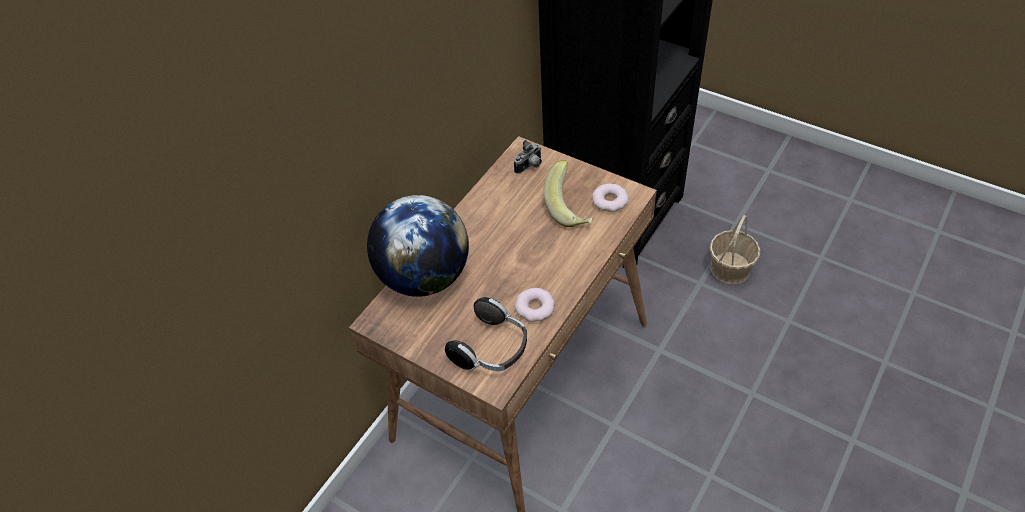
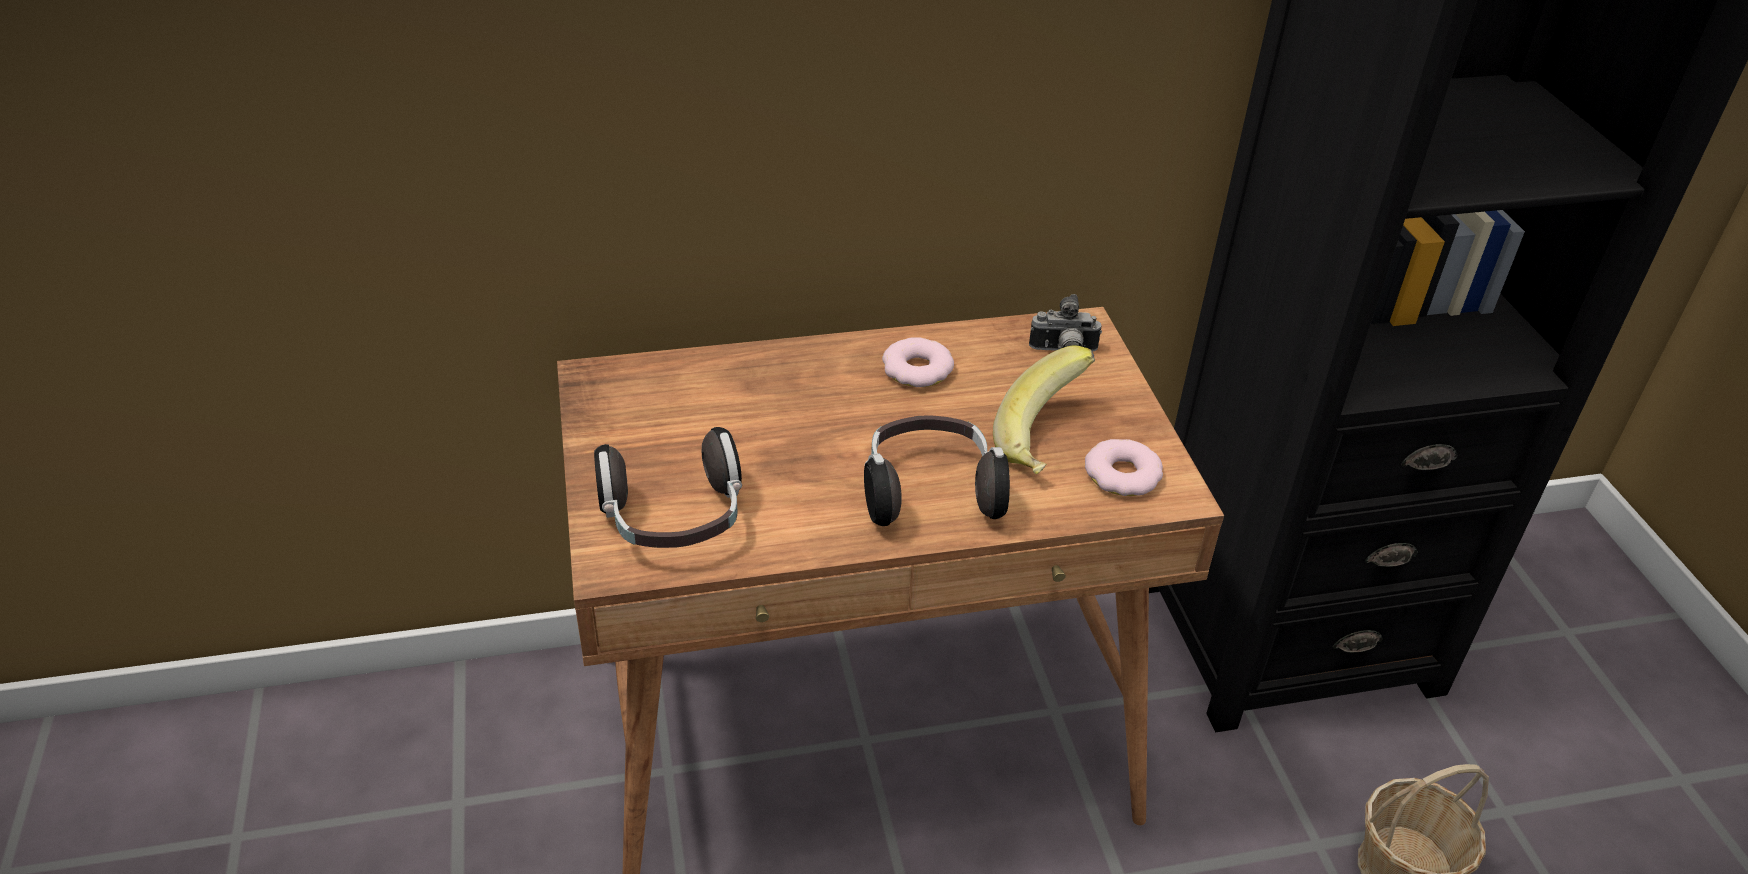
camera: 40 degrees right, 10 degrees down
(425, 277) = (725, 375): globe -> none
(535, 307) = (805, 519): donut -> donut (917, 370)
(560, 260) = (930, 492): none -> headphones

